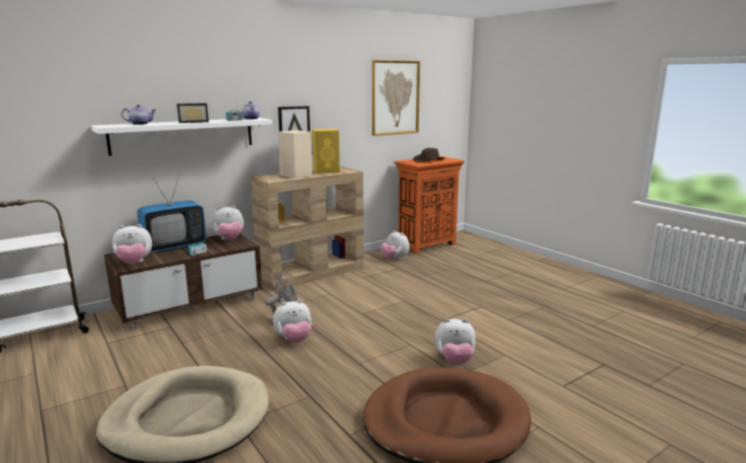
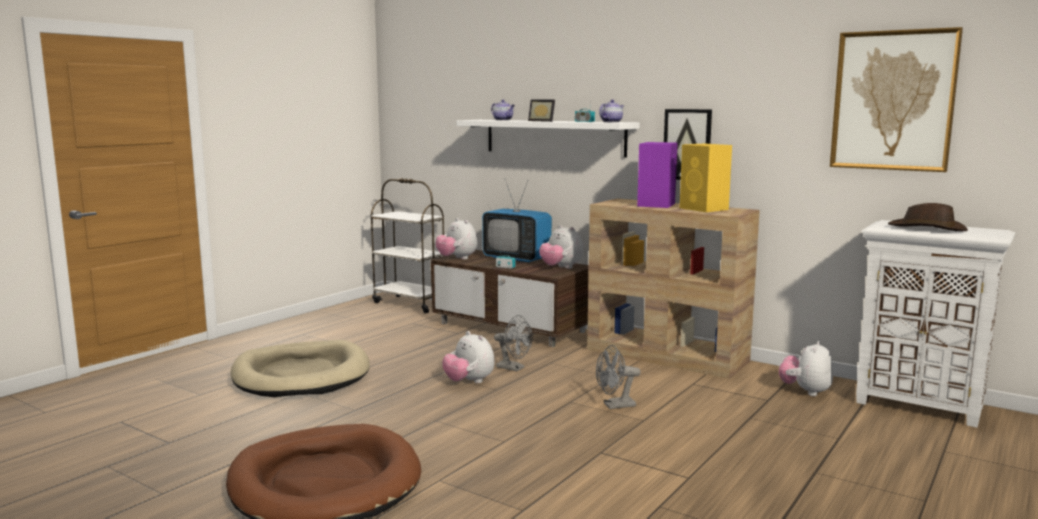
camera: 70 degrees right, 5 degrees down
(295, 174) = (656, 204): beige speaker -> purple speaker
(379, 303) = (615, 406): none -> grey fan
(427, 245) = (921, 405): orange cabinet -> white cabinet
(454, 361) = (477, 474): plush toy -> none

